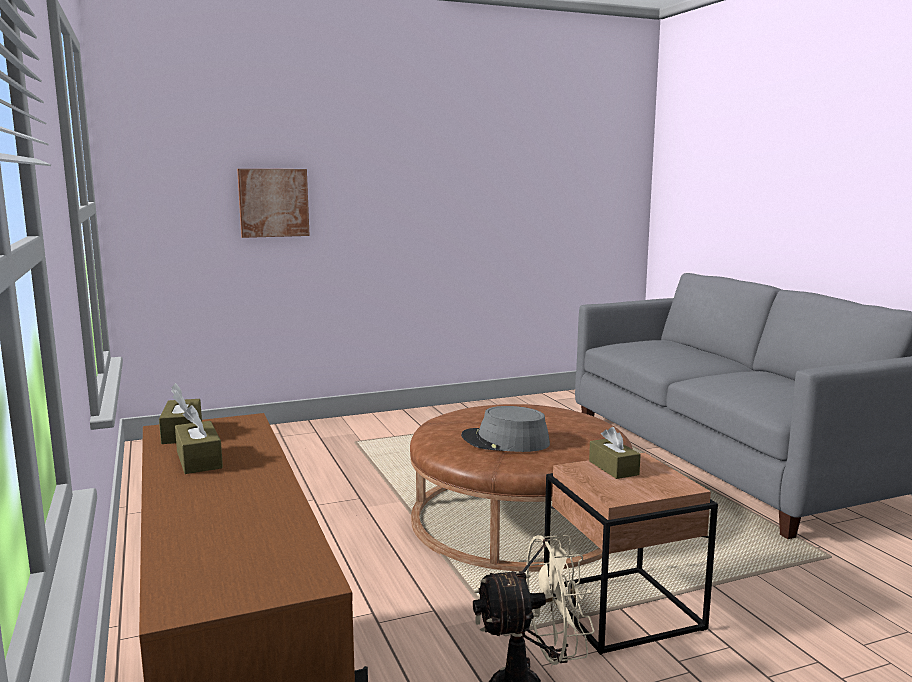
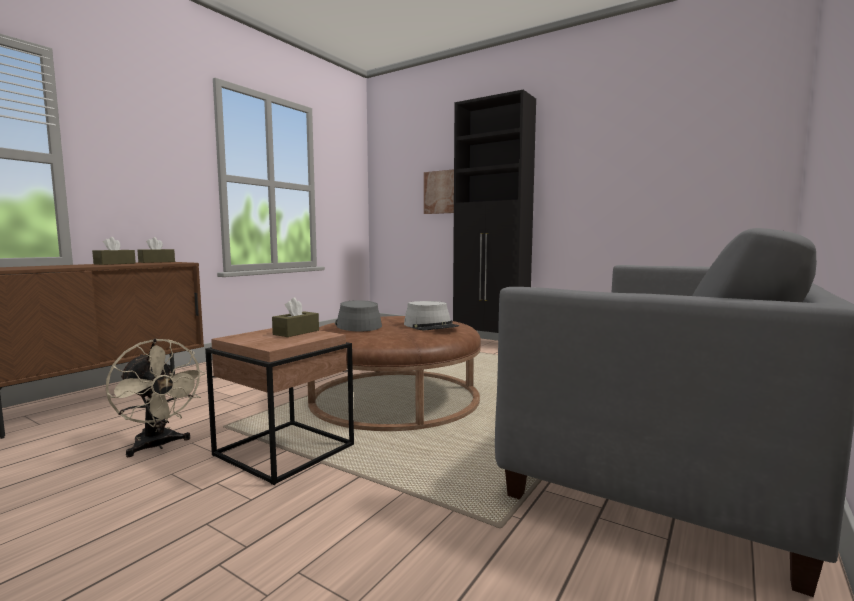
camera: 55 degrees right, 5 degrees down
(387, 420) = (491, 344): none -> black cabinet
(556, 417) = (431, 326): none -> grey hat

